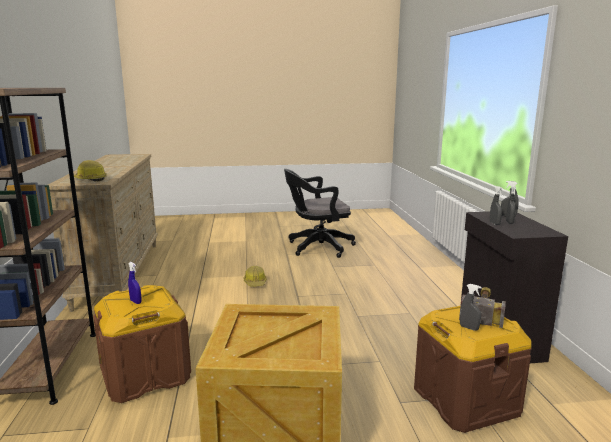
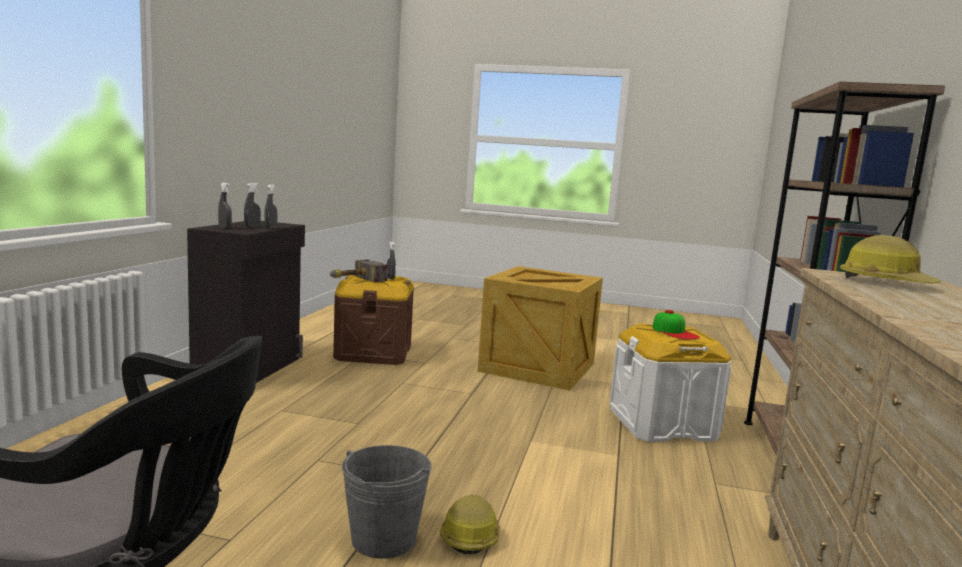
camera: 160 degrees left, 5 degrees down
(135, 302) = (675, 332): blue spray bottle -> cap
(145, 374) = (662, 424): brown storage box -> white storage box
(285, 276) = (383, 539): none -> grey bucket

